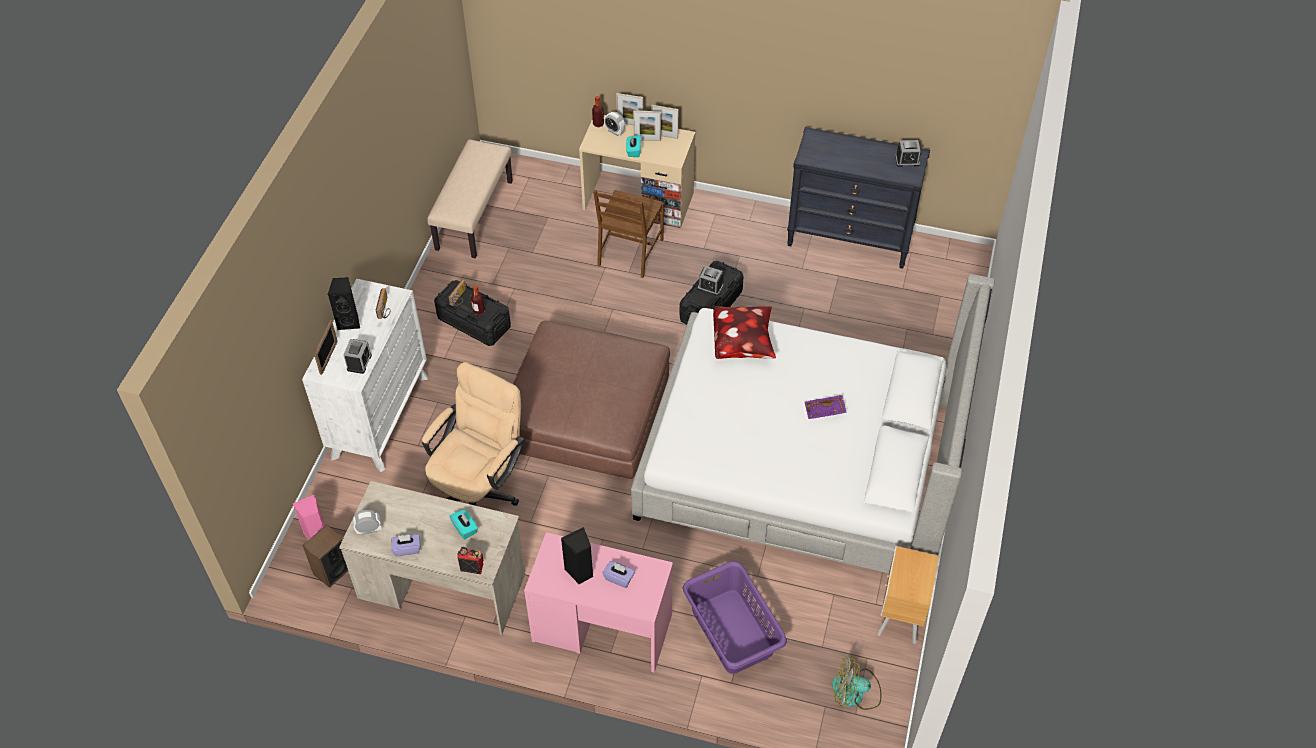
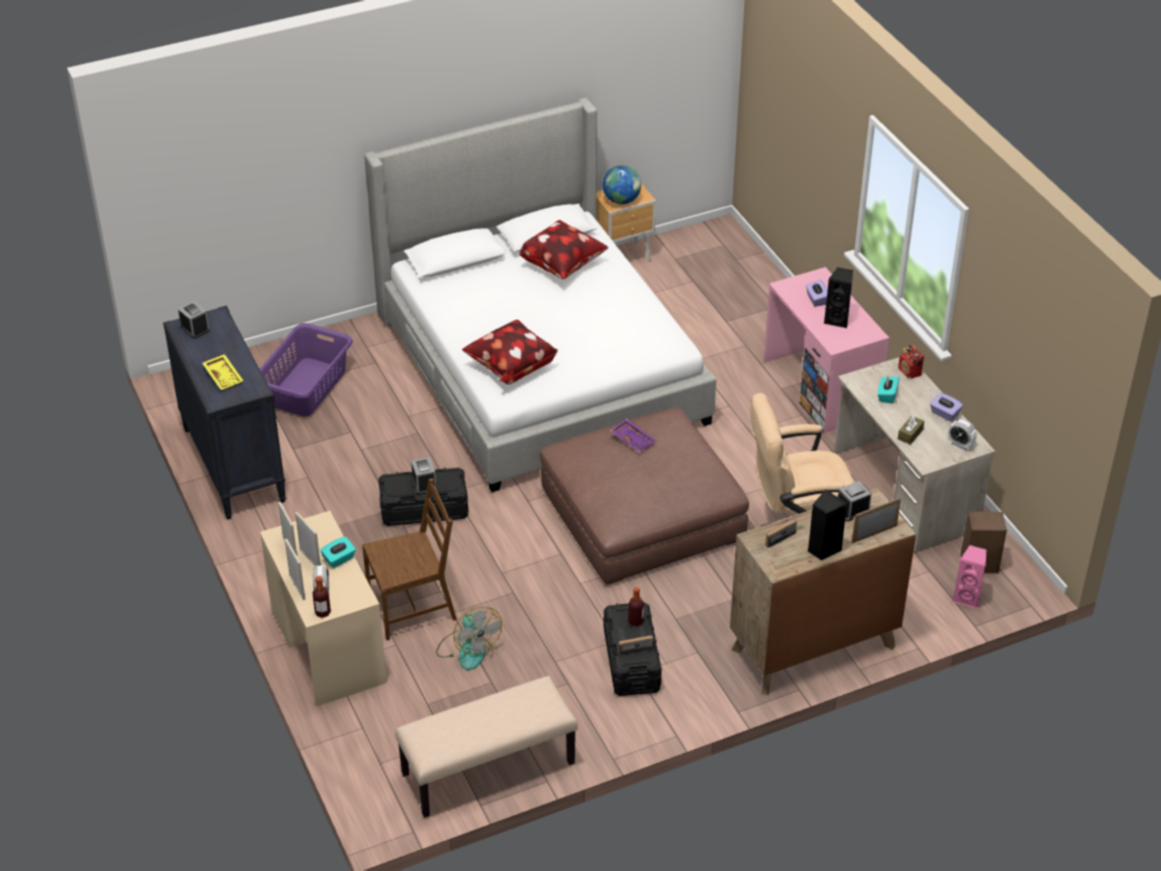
camera: 130 degrees left, 10 degrees down
(380, 416) = (813, 648): white dresser -> brown dresser
(413, 508) = (910, 434): none -> brown tissue box
(732, 632) = (737, 325): purple laundry basket -> purple laundry basket (307, 387)
(825, 411) = (528, 292): purple tray -> purple tray (633, 439)
(837, 150) = (224, 376): none -> yellow tray
(840, 456) = (563, 266): none -> pillow
(855, 693) = (708, 251): fan -> fan (468, 649)
(907, 568) = (621, 200): none -> globe

